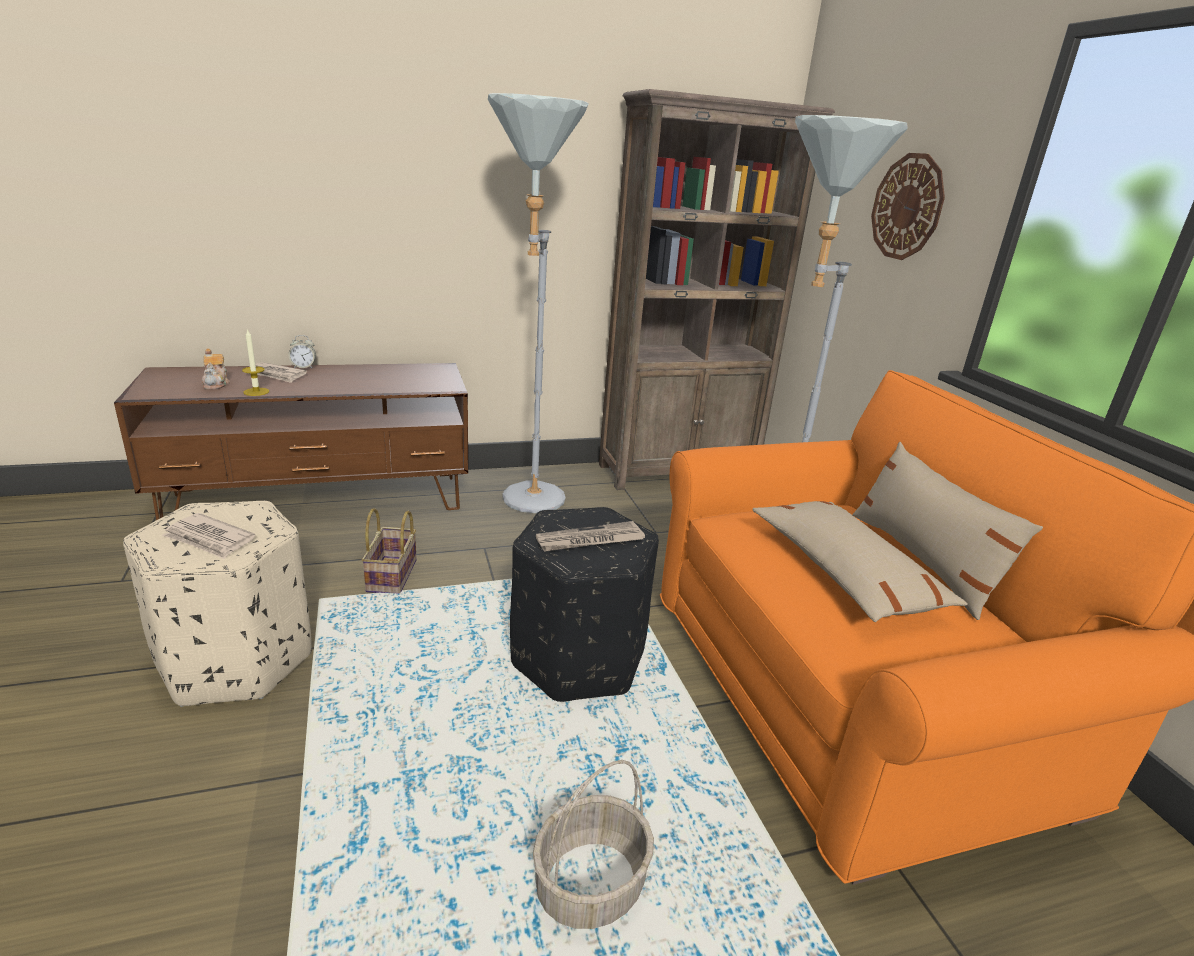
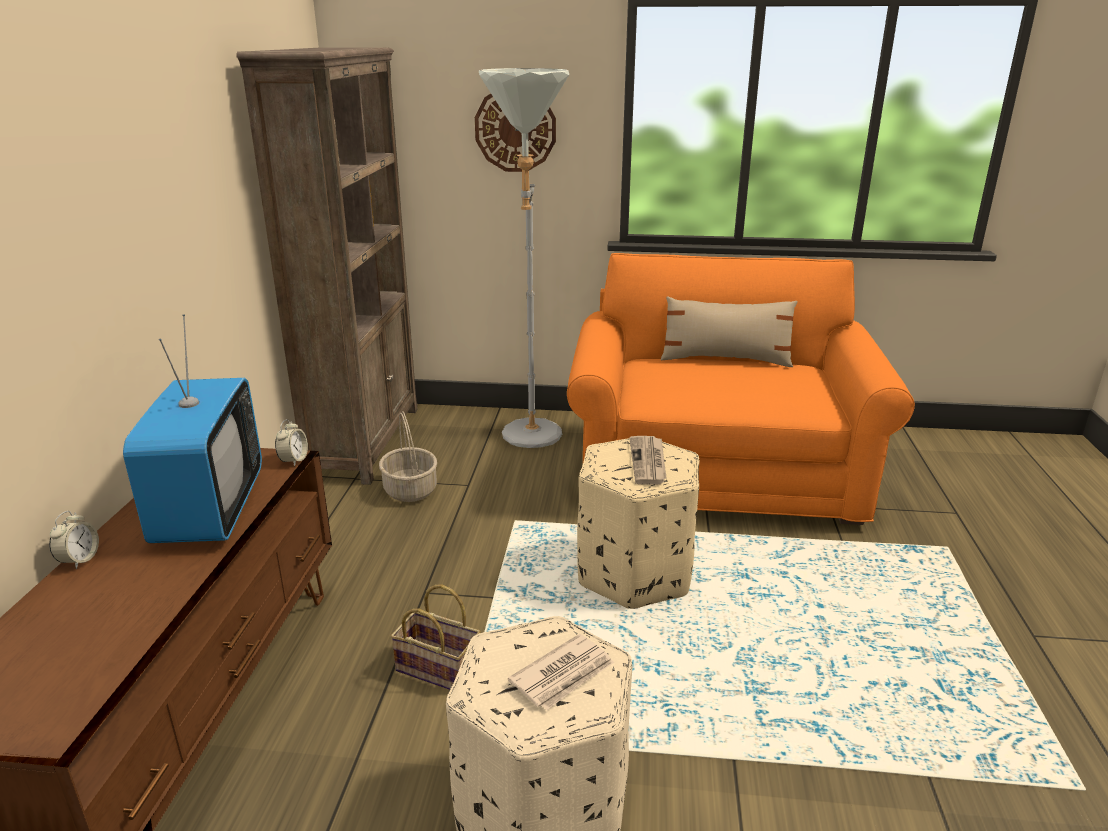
camera: 65 degrees left, 0 degrees up
(216, 384) = (79, 647): teapot -> none
(256, 392) = (163, 605): candle -> none
(276, 375) = (92, 586): newspaper -> none
(369, 381) = (210, 509): none -> television
(447, 389) = (294, 460): none -> alarm clock
(527, 505) = (354, 546): grey floor lamp -> none
(578, 657) = (634, 572): black ottoman -> beige ottoman
(590, 886) = (859, 620): basket -> basket (411, 490)
(844, 573) = (737, 384): beige pillow -> none

